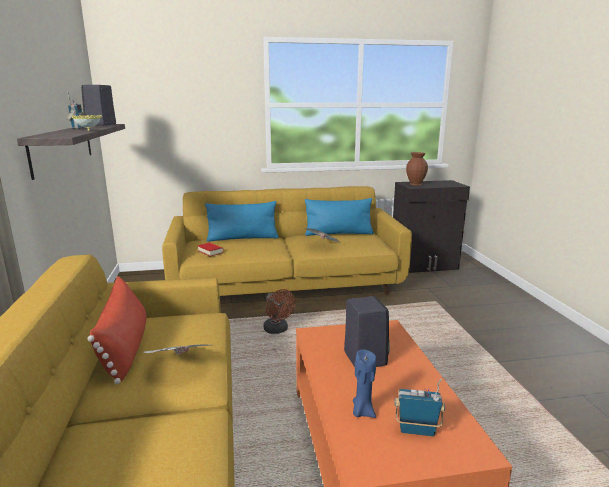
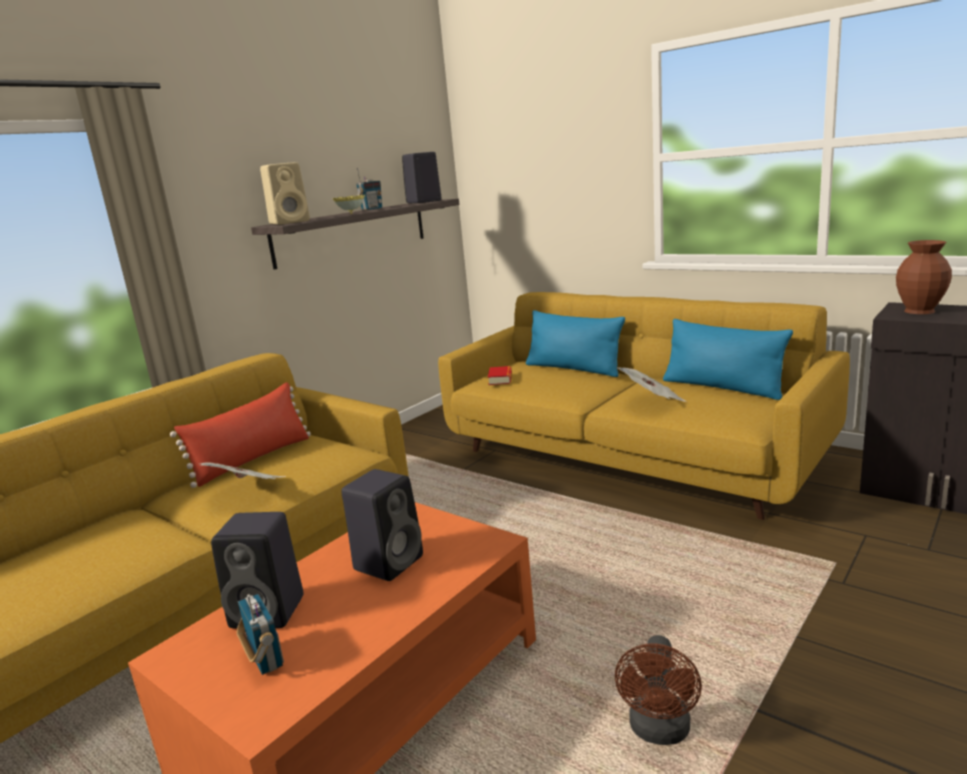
camera: 50 degrees right, 0 degrees up
(54, 135) = (290, 222): none -> beige speaker
(278, 330) = (518, 510): brown fan -> brown fan (659, 731)
(362, 412) = (270, 611): blue candle -> black speaker

